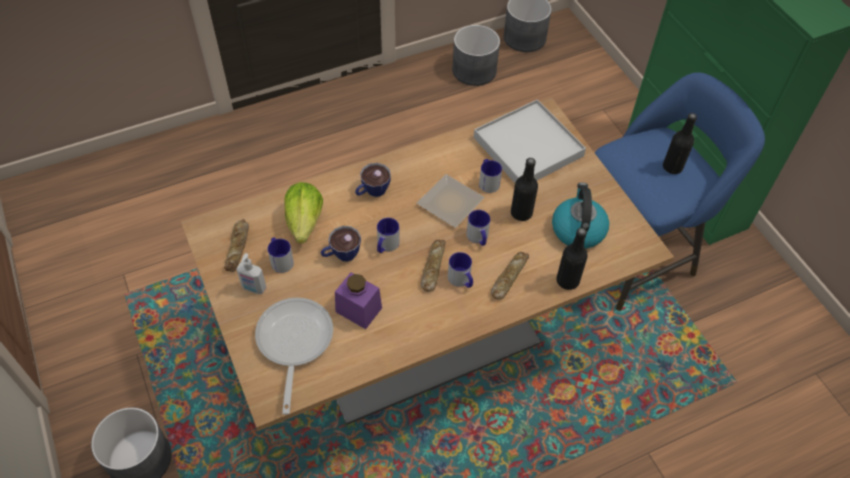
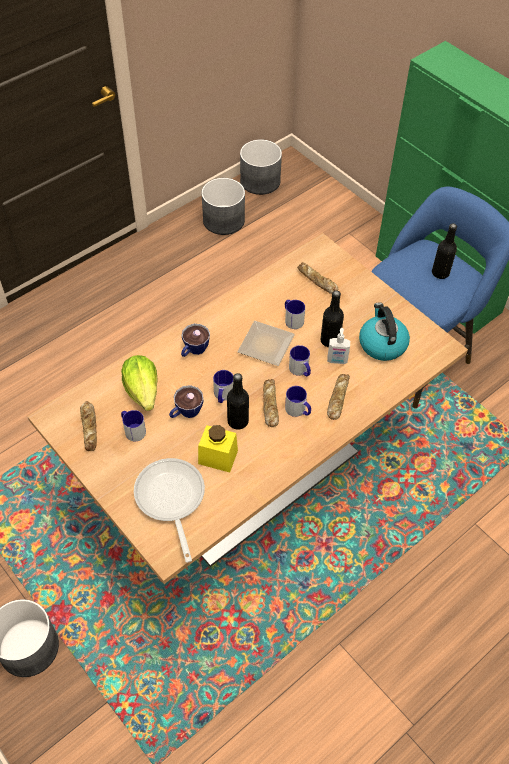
camera: 15 degrees left, 0 degrees up
(254, 288) = (117, 460): soap dispenser -> soap dispenser (337, 360)
(358, 310) = (218, 457): purple jar -> yellow jar
(528, 147) = (317, 281): white tray -> bread
(567, 281) = (387, 390): black bottle -> black bottle (238, 421)

